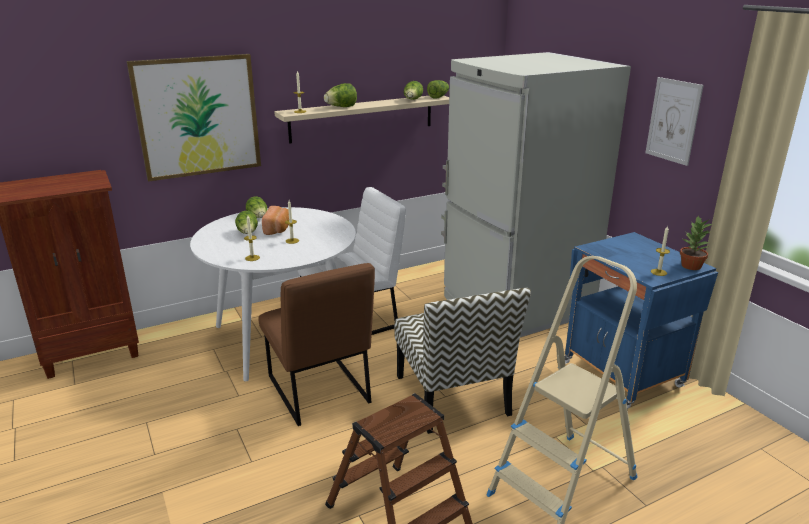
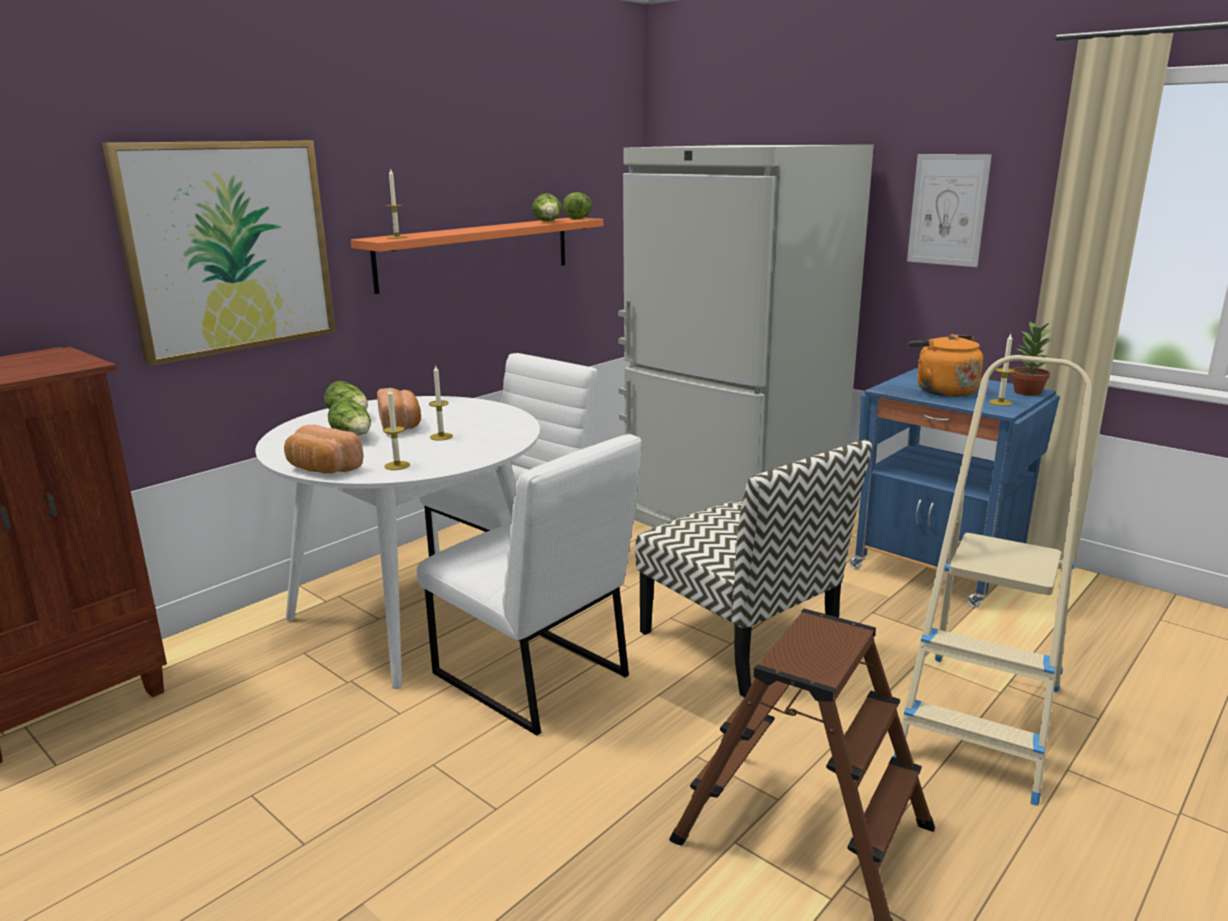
camera: 20 degrees left, 5 degrees down
(214, 254) = (322, 469): none -> bread
(319, 391) = (533, 677): brown chair -> white chair
(341, 107) = (454, 231): lettuce -> none
(362, 118) = (476, 252): beige shelf -> orange shelf
(628, 255) = (942, 391): none -> orange kettle

